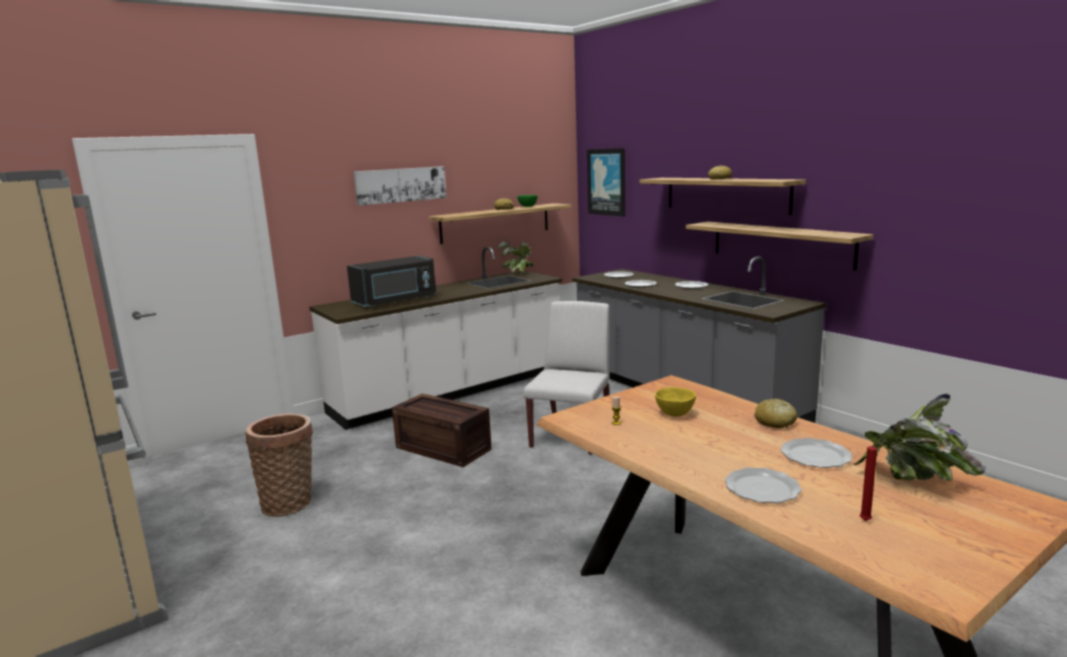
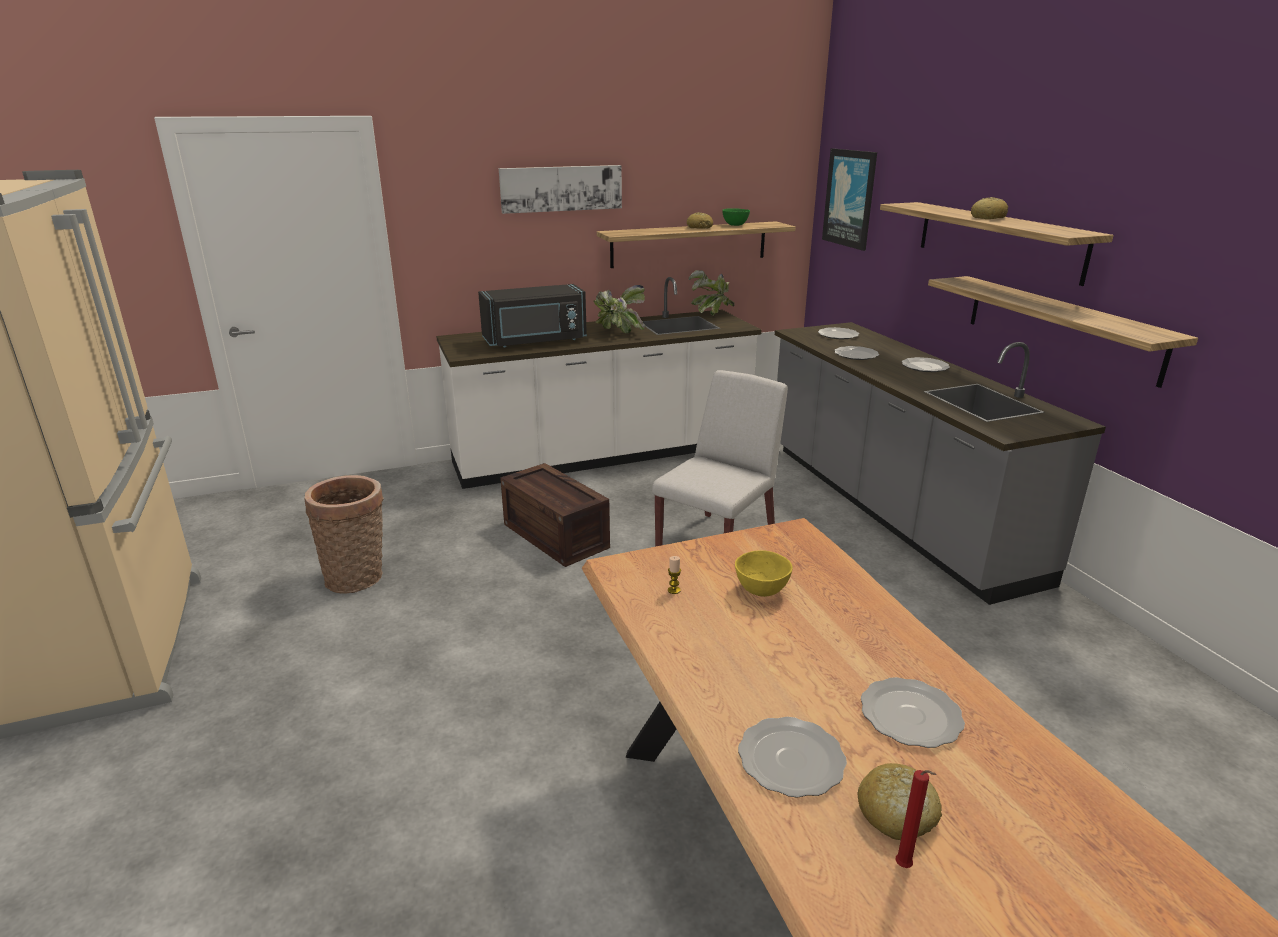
camera: 15 degrees right, 10 degrees up
(775, 422) = (892, 636): bread -> bread (896, 813)
(912, 482) = (1029, 806): potted plant -> potted plant (618, 333)

